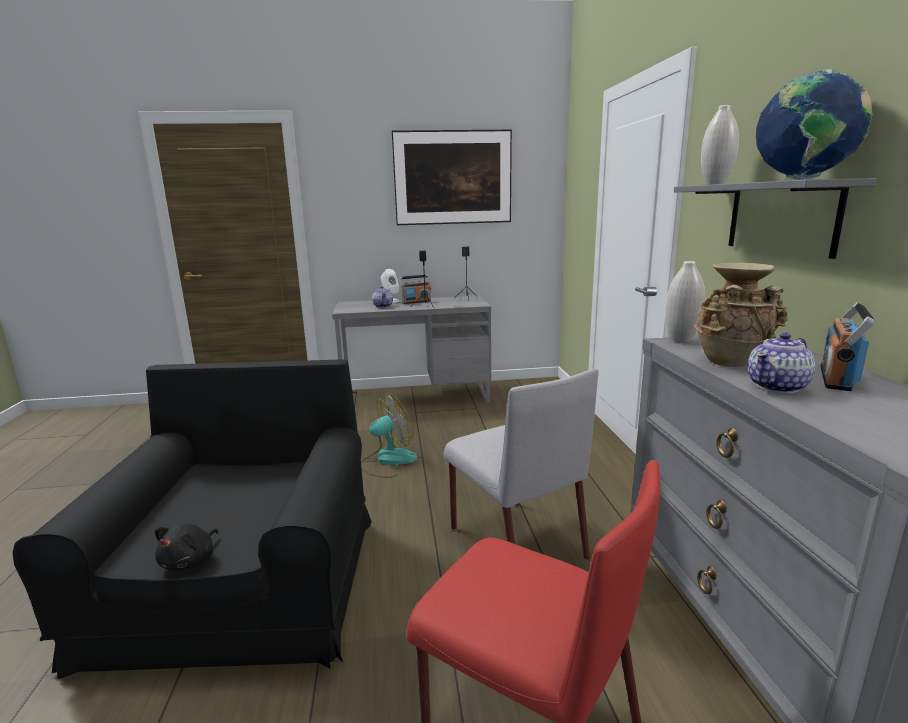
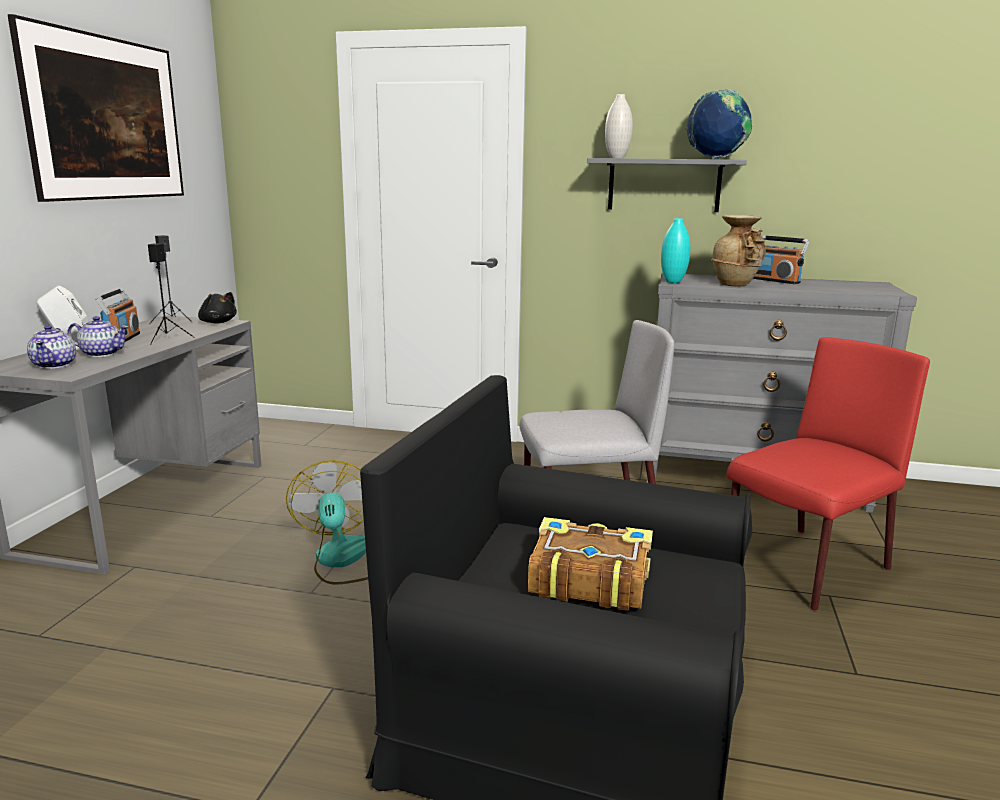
camera: 70 degrees left, 0 degrees up
(190, 561) = (706, 611): black plush toy -> black plush toy (217, 322)
(236, 504) = (588, 580): none -> book
(681, 340) = (673, 282): white vase -> turquoise vase
(778, 386) = (788, 287): teapot -> teapot (55, 365)

